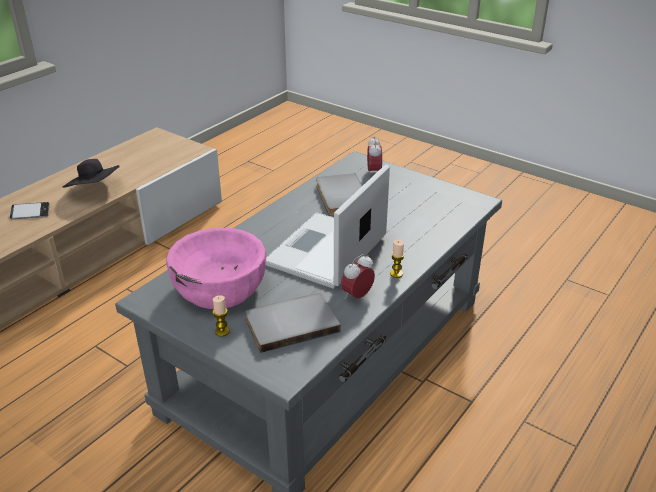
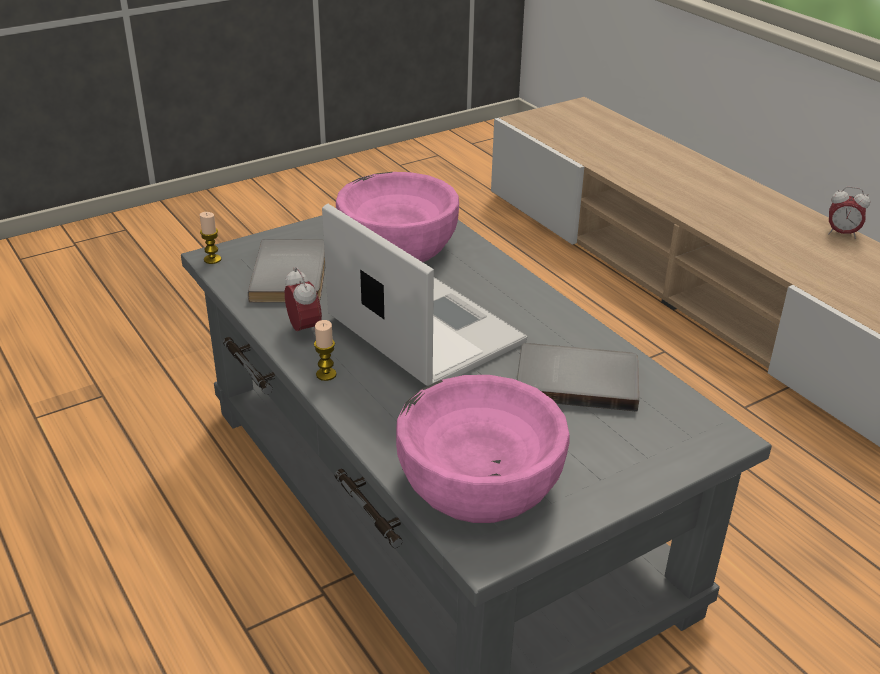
camera: 110 degrees right, 0 degrees up
(30, 213) = (732, 209): phone -> none
(95, 190) = (790, 253): black hat -> none
(222, 331) = (316, 235): candle -> candle (212, 259)
(373, 172) = (661, 442): alarm clock -> alarm clock (841, 234)
(439, 209) = (479, 481): none -> pink bowl

